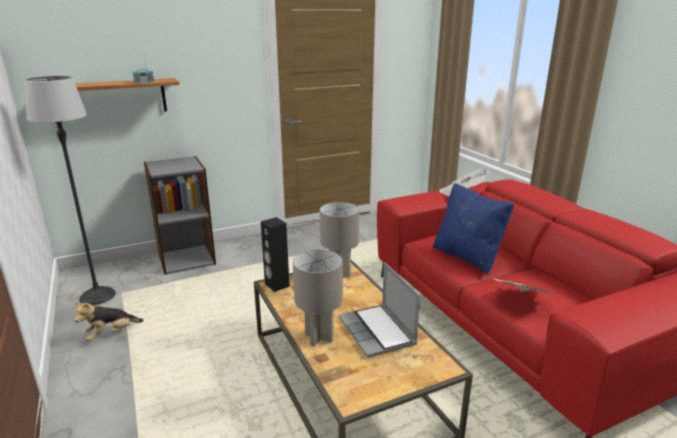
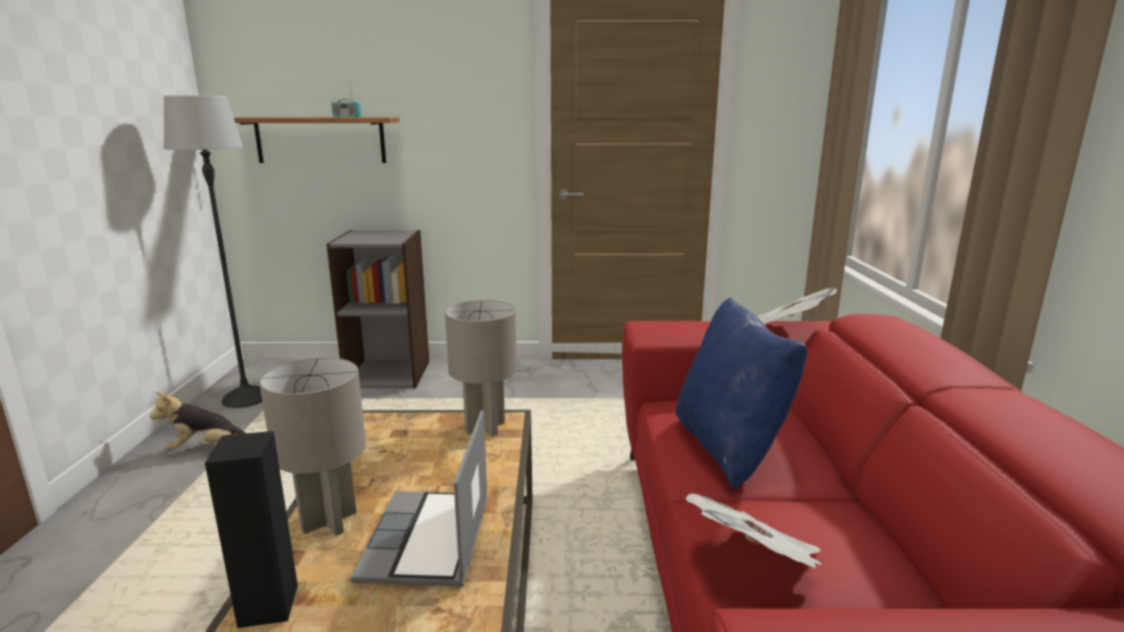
camera: 25 degrees right, 5 degrees down
(276, 285) = (376, 422): black speaker -> black speaker (267, 605)

